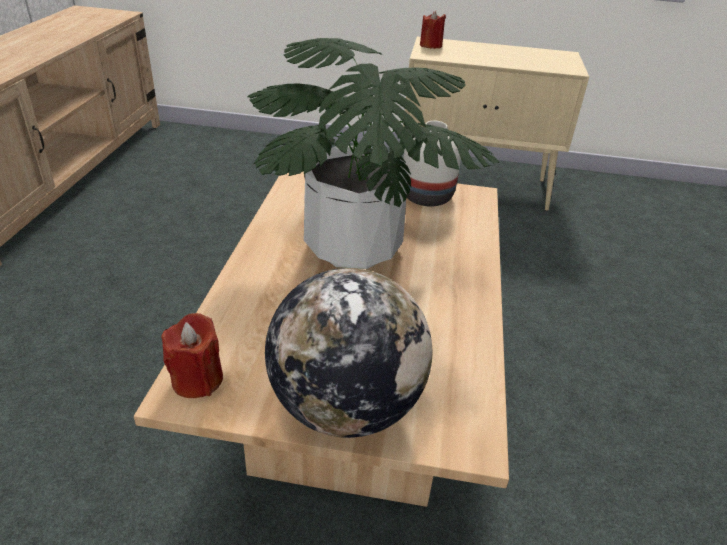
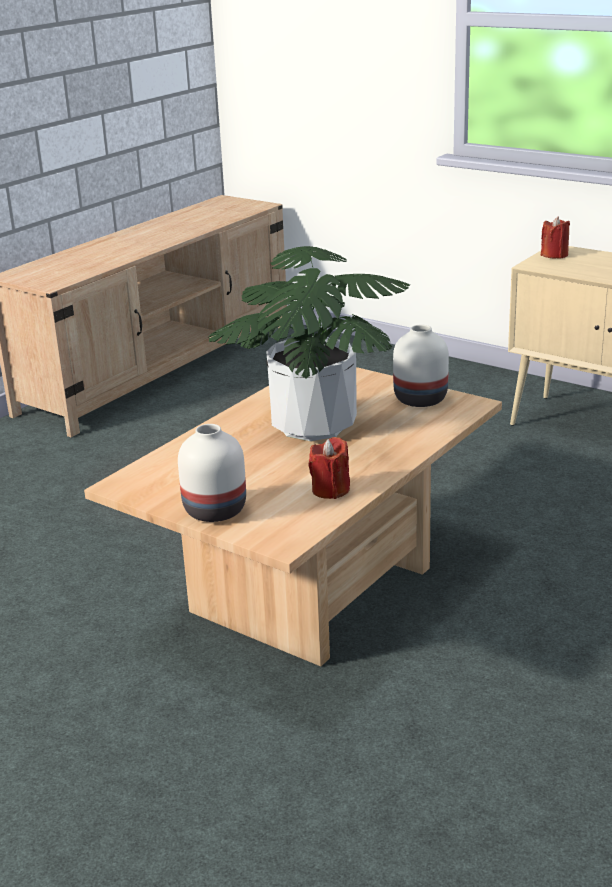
camera: 30 degrees right, 10 degrees down
(197, 379) = (133, 480): red candle -> red candle (330, 490)
(345, 406) = (216, 510): globe -> white vase

